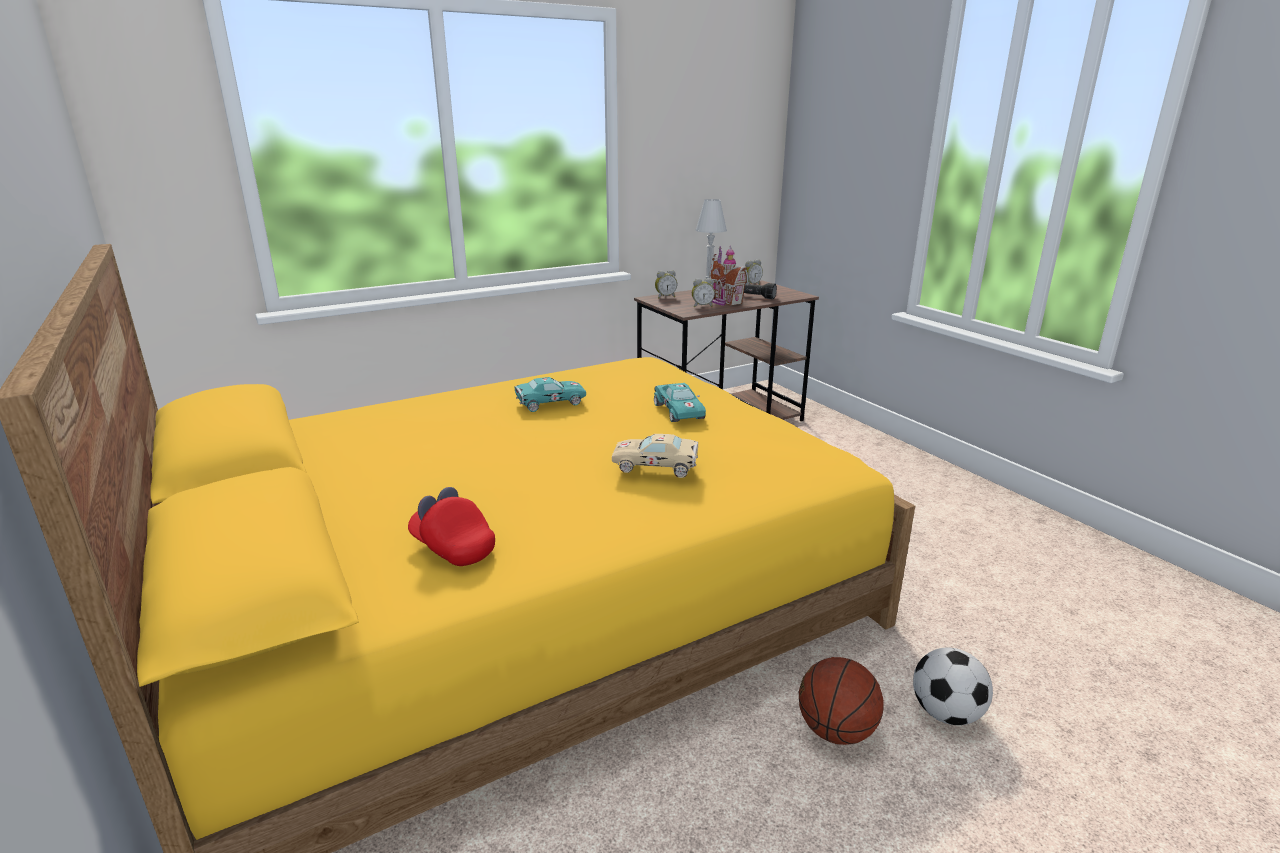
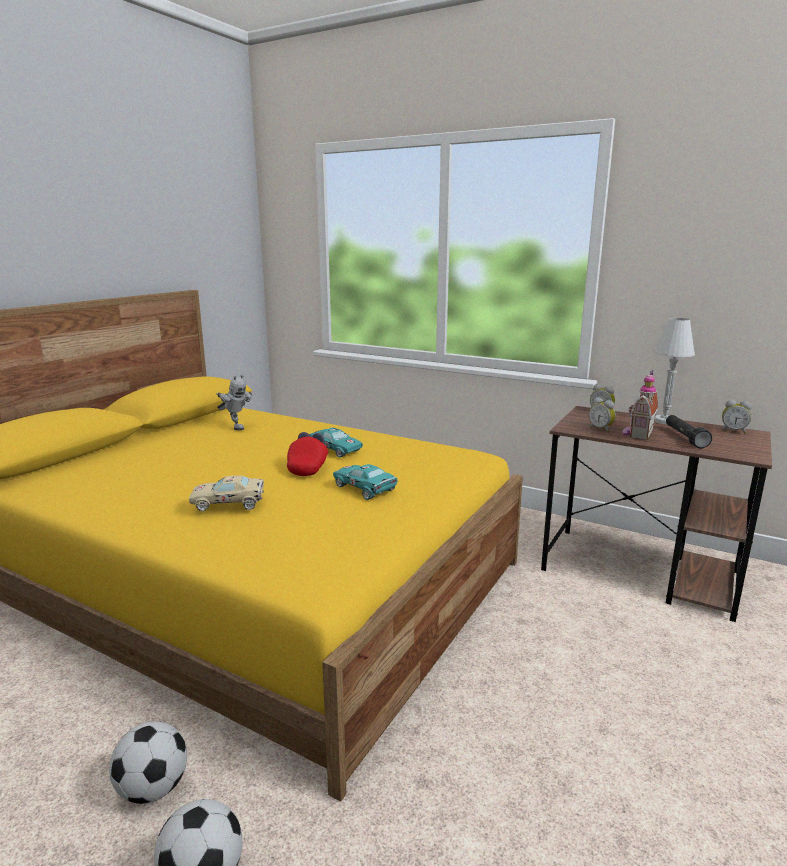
camera: 60 degrees right, 5 degrees down
(370, 435) = (235, 427): none -> toy robot
(453, 547) = (95, 482): red cap -> red cap (308, 467)
(659, 466) = (231, 503): beige toy car -> beige toy car turned 75 degrees counterclockwise
(678, 410) = (366, 489): turquoise toy car -> turquoise toy car turned 90 degrees clockwise
(835, 730) = (153, 789): basketball -> football

